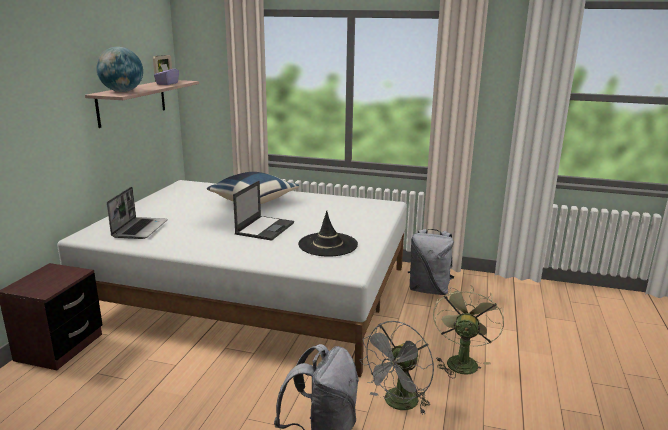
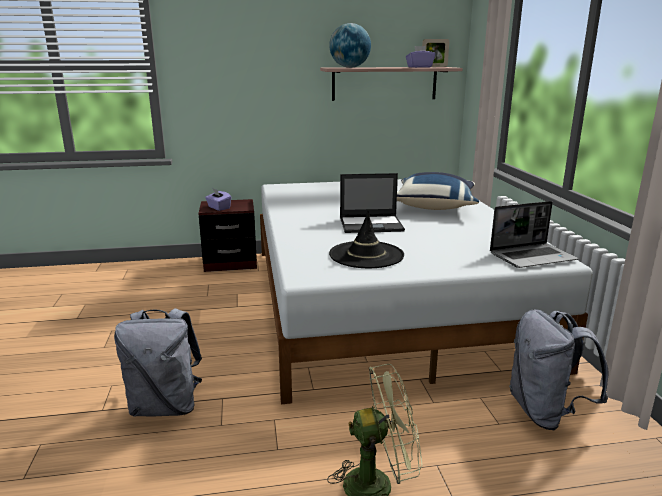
camera: 65 degrees right, 0 degrees up
(48, 285) = (218, 208): none -> purple tissue box
(140, 229) = (310, 193): laptop -> laptop (532, 257)
(398, 404) = (244, 444): grey fan -> none

